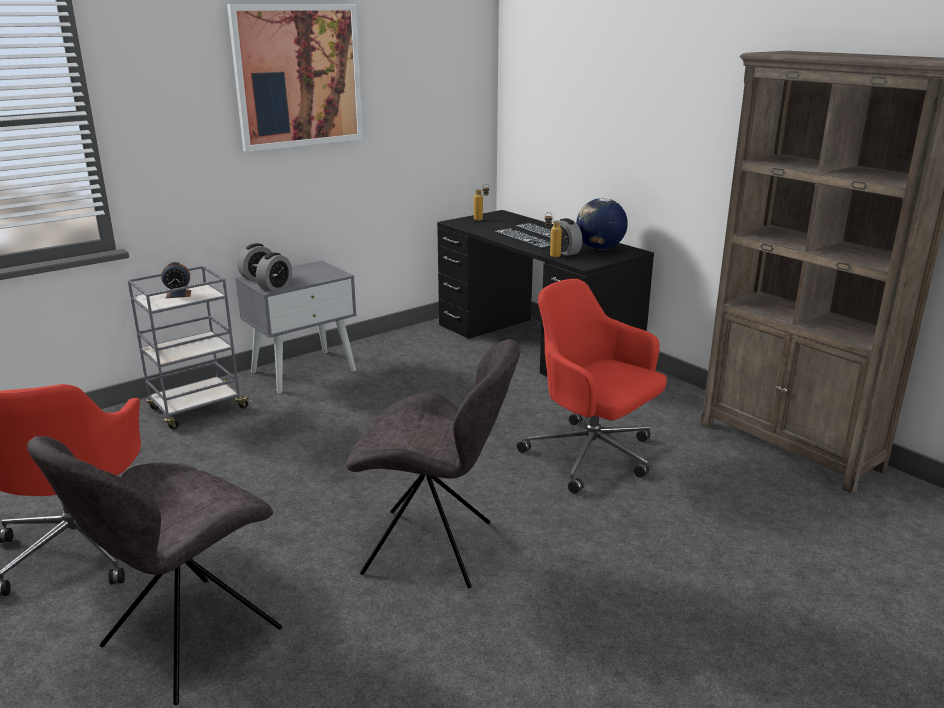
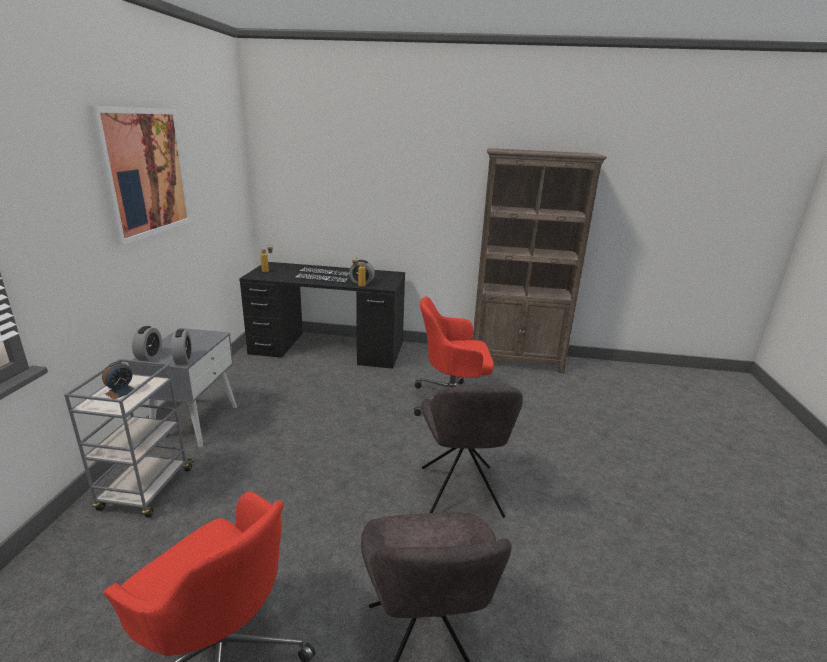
camera: 45 degrees left, 0 degrees up
(434, 548) = (461, 494): grey chair -> grey chair turned 120 degrees clockwise
(599, 248) = (375, 275): globe -> none

